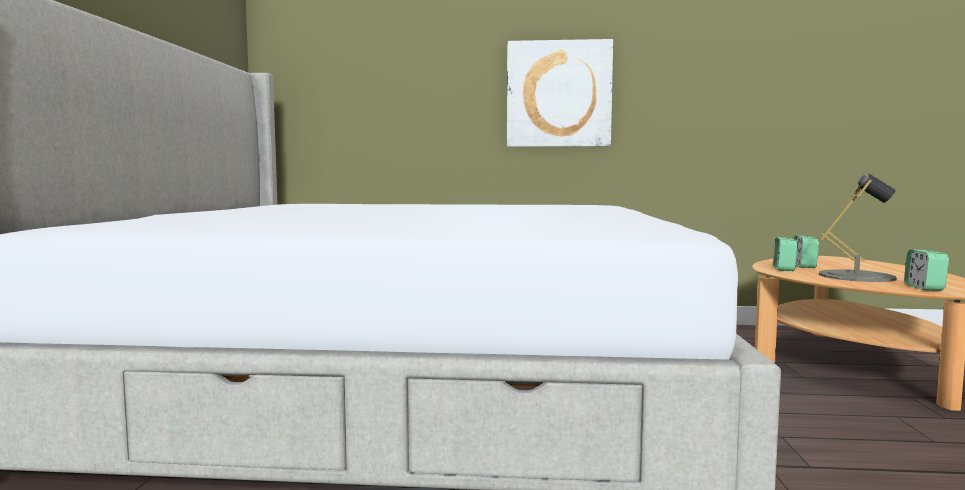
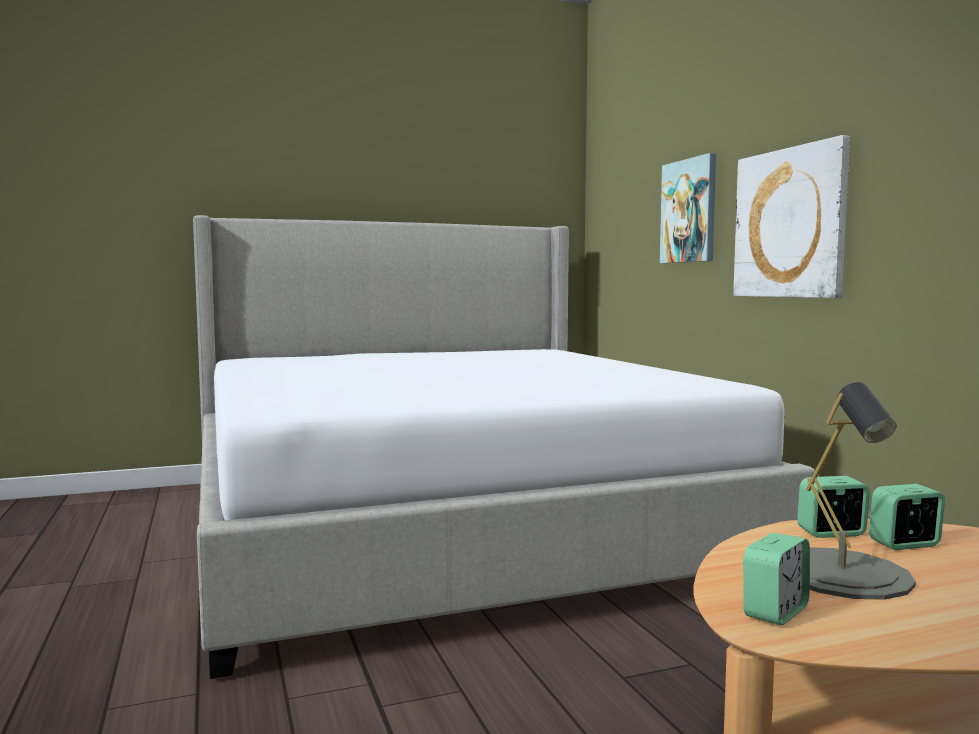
camera: 65 degrees right, 0 degrees up
(437, 76) = (689, 211): none -> picture
(924, 288) = (775, 611): alarm clock -> alarm clock turned 150 degrees clockwise

